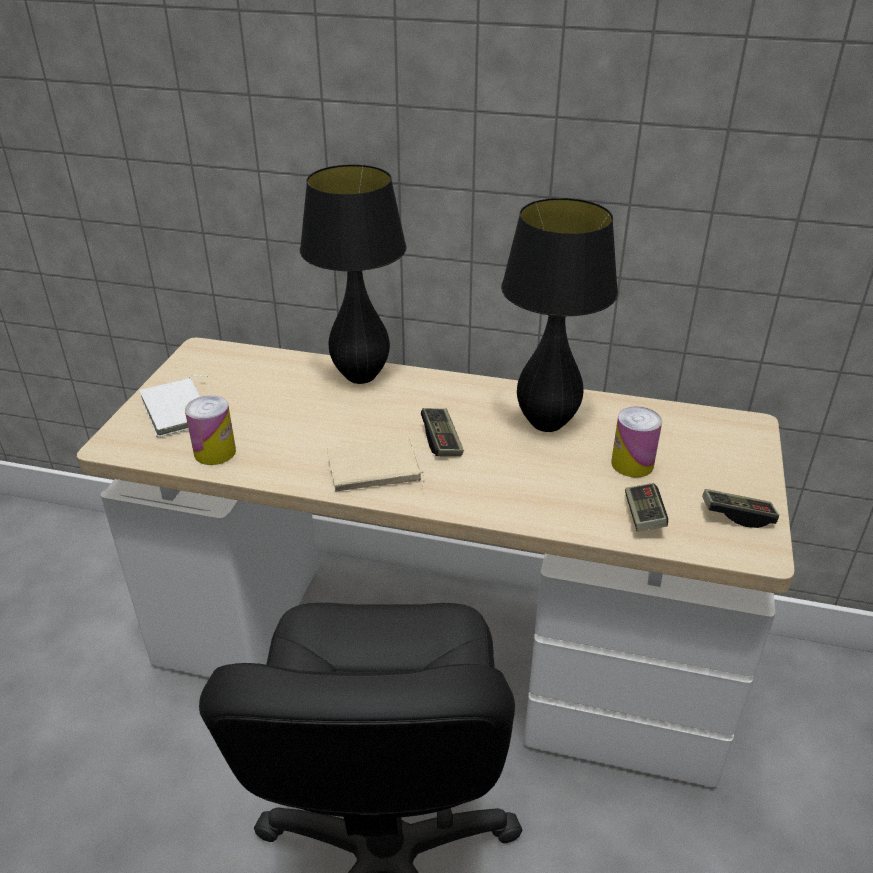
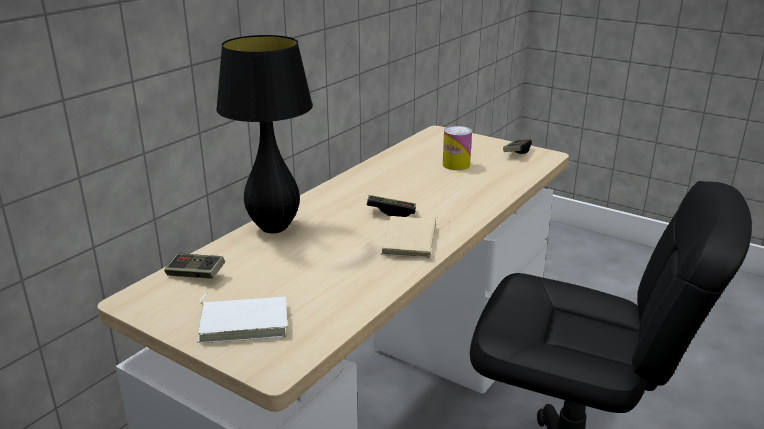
camera: 70 degrees left, 10 degrees down
(215, 452) = (334, 307): can -> none
(547, 423) = (396, 177): black table lamp -> none
(643, 516) = (506, 172): game controller -> game controller (195, 275)

